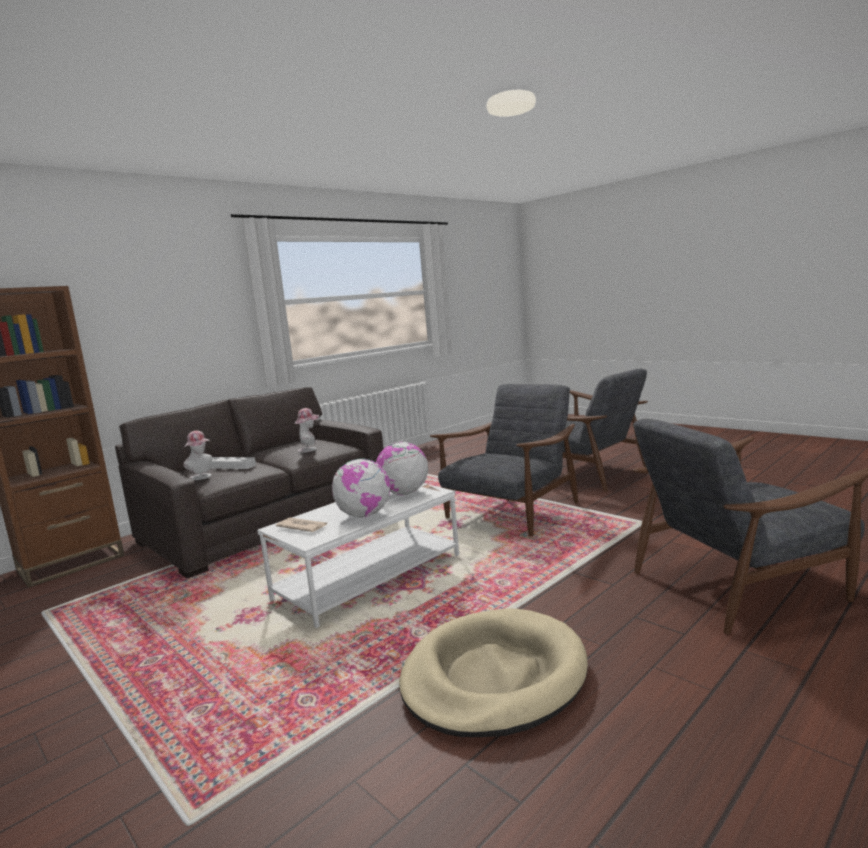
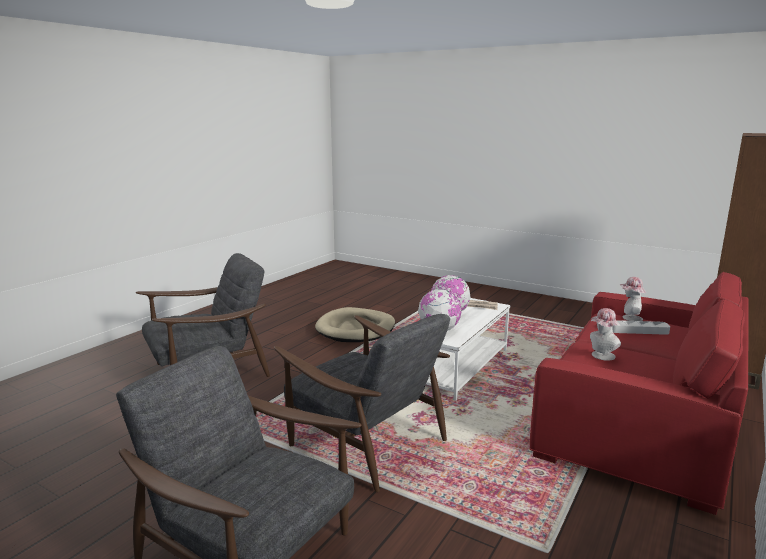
camera: 165 degrees right, 5 degrees up
(266, 522) = (640, 420): grey sofa -> red sofa
(511, 512) = (365, 440): grey armchair -> grey armchair turned 75 degrees counterclockwise

